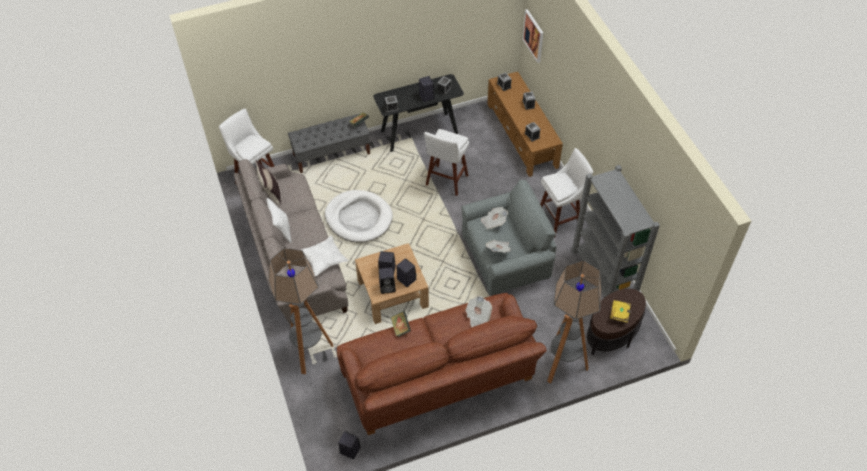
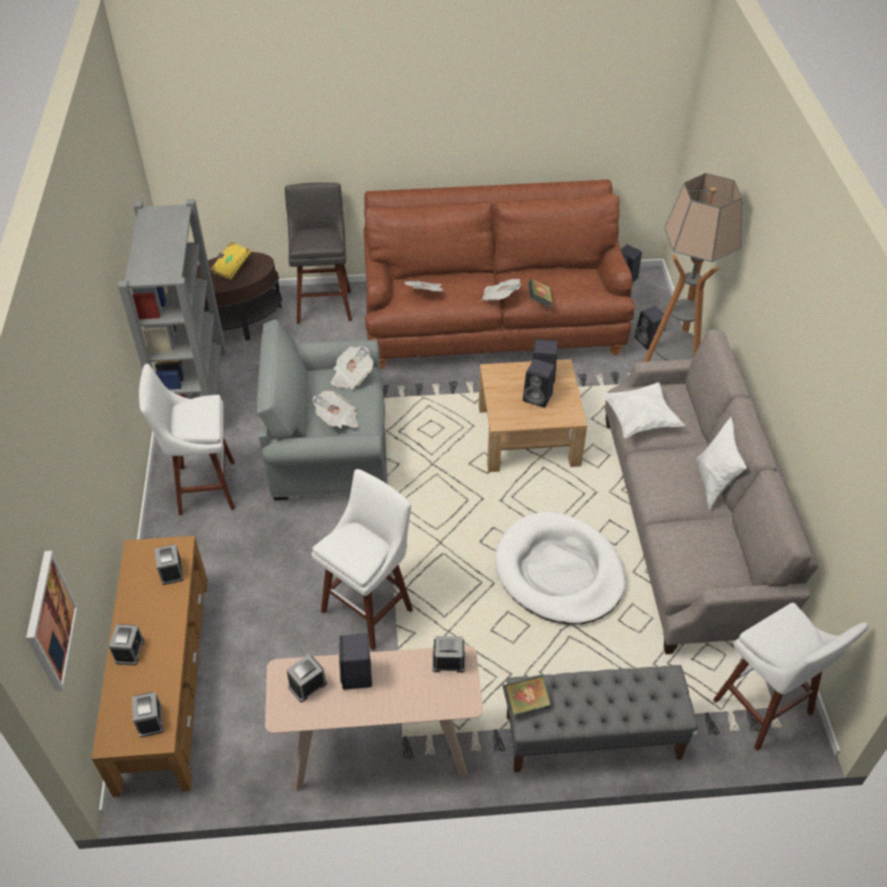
camera: 165 degrees left, 5 degrees down
(271, 194) = (734, 558): pillow -> none
(406, 279) = (511, 380): black speaker -> black speaker (649, 341)
(419, 132) = (379, 749): black console table -> beige console table
(427, 324) = (500, 298): none -> newspaper
(563, 365) = (324, 305): floor lamp -> grey stool

